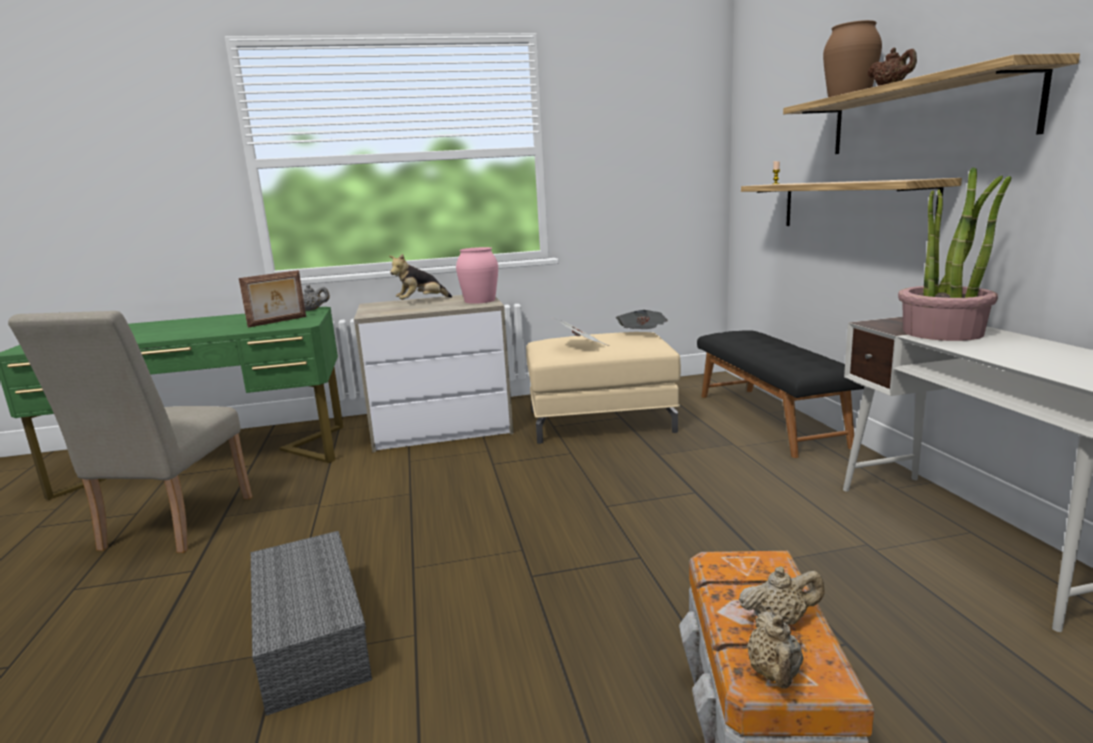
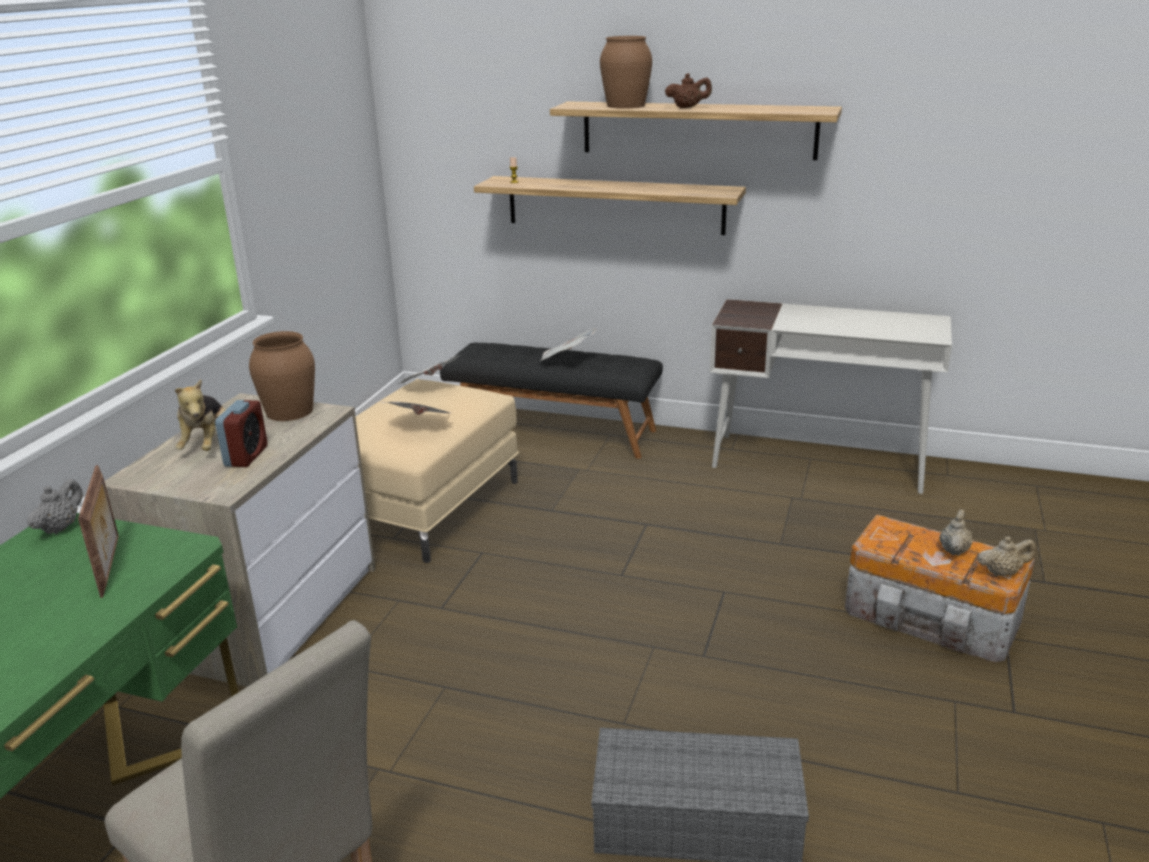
camera: 60 degrees left, 10 degrees up
(414, 308) = (246, 456): none -> alarm clock
(480, 300) = (290, 411): pink vase -> brown vase
(774, 675) = (1002, 572): beige teapot -> beige teapot turned 45 degrees counterclockwise
(781, 351) = (567, 359): none -> newspaper
(943, 332) = (784, 318): potted plant -> none

